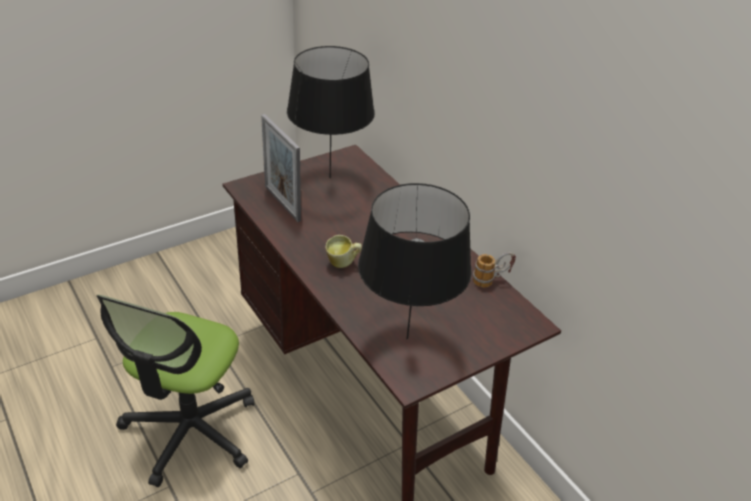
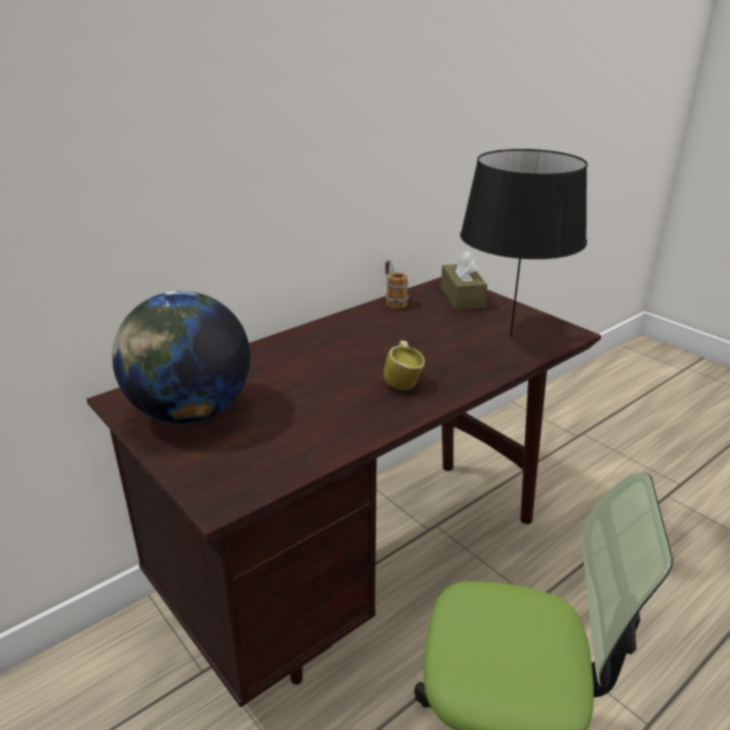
camera: 95 degrees left, 10 degrees down
(282, 203) = (269, 449): picture frame -> none
(329, 177) = (190, 412): black table lamp -> globe
(497, 326) = (462, 297): none -> brown tissue box

